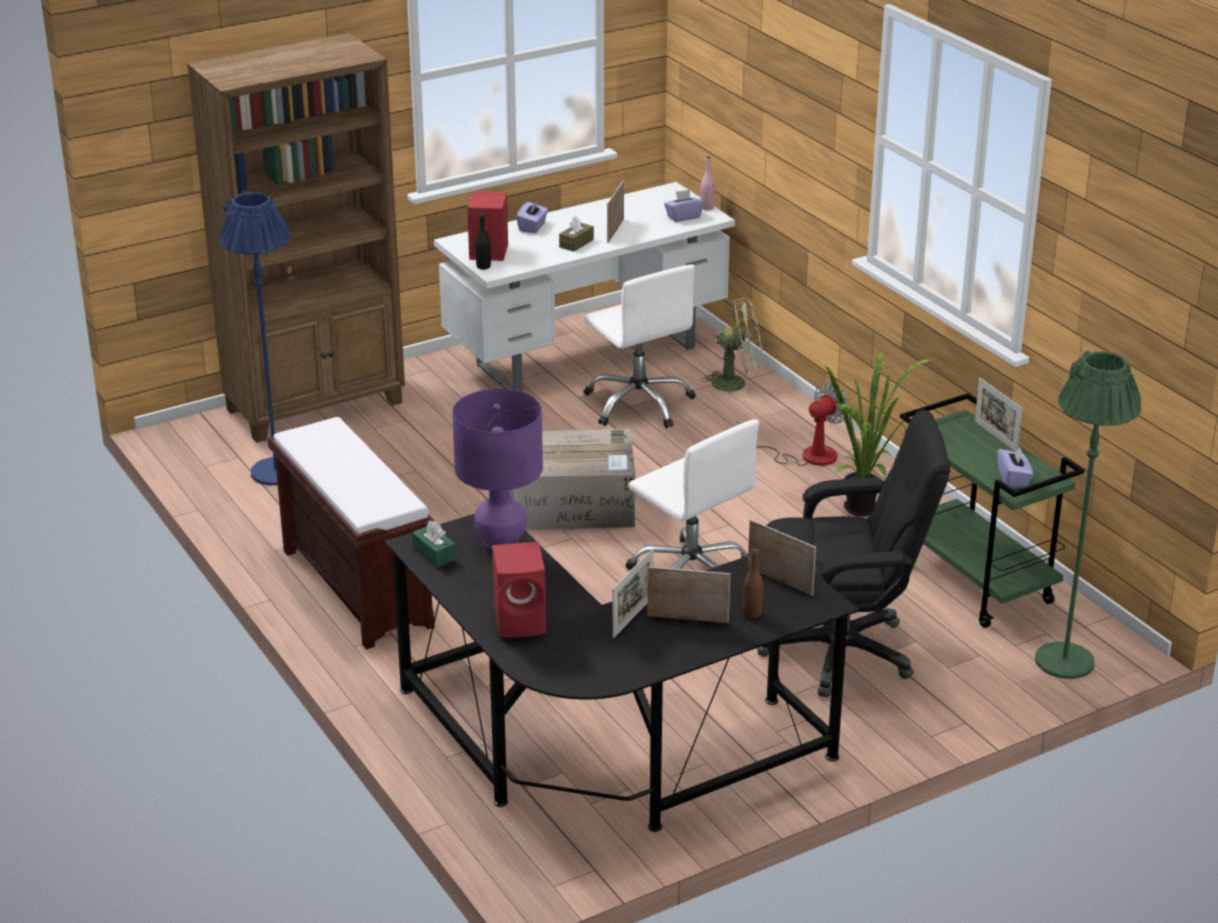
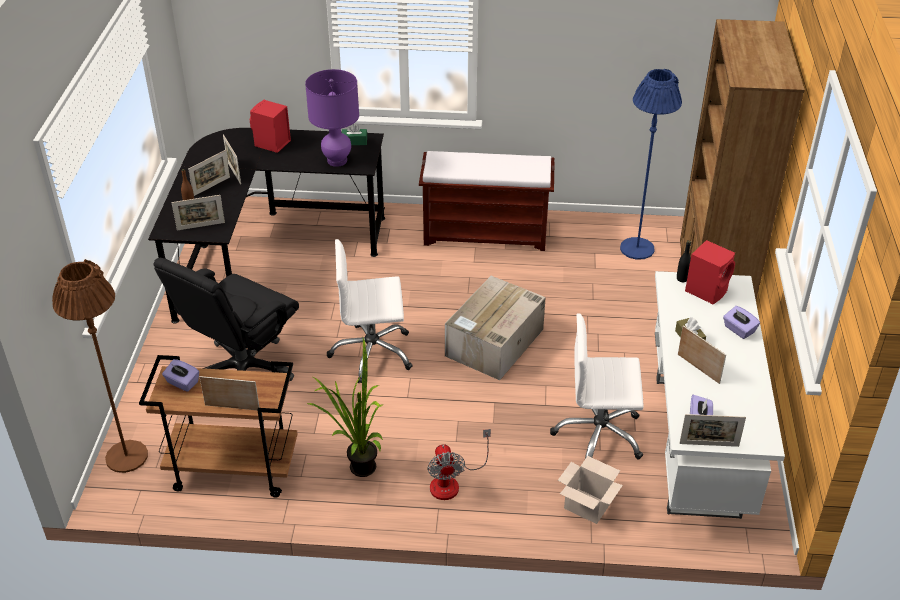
camera: 125 degrees right, 10 degrees up
(707, 208) = (709, 445): pink bottle -> picture frame
(736, 383) = (588, 506): green fan -> cardboard box
(976, 583) = (232, 470): green cart -> brown cart
(1064, 661) = (126, 457): green floor lamp -> brown floor lamp

